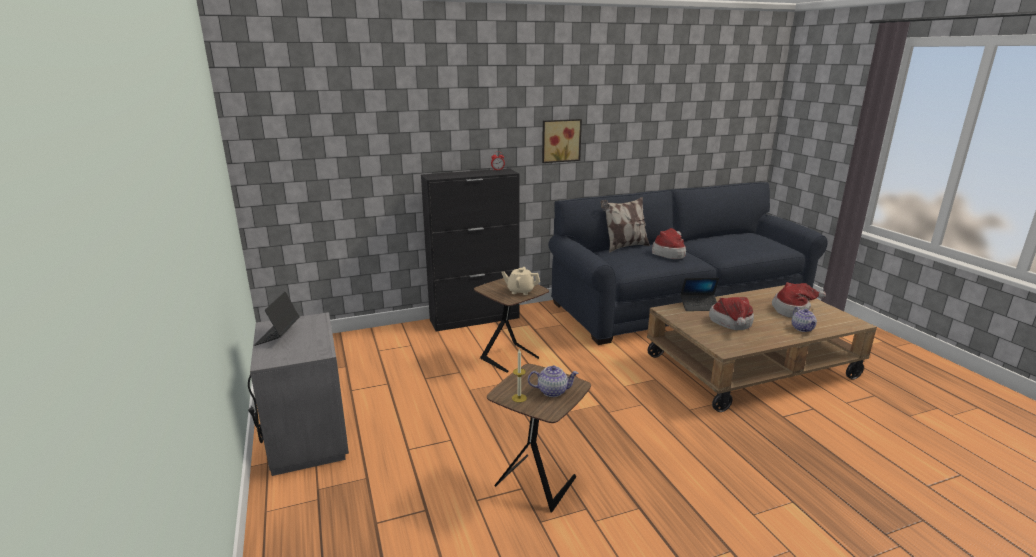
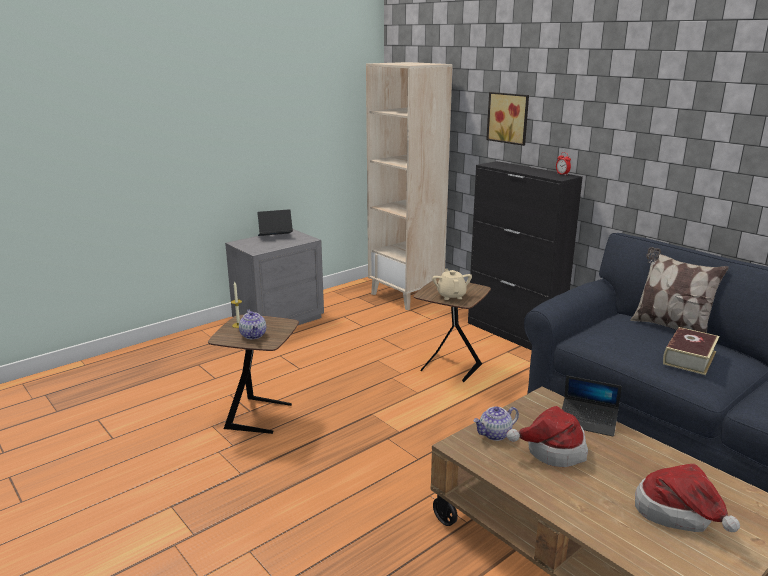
camera: 70 degrees right, 0 degrees up
(344, 345) = (406, 296): none -> beige bookcase
(560, 140) = (655, 155): picture -> picture (509, 118)
(669, 253) = (689, 358): hat -> book
(699, 306) = (588, 422): laptop -> laptop turned 45 degrees counterclockwise
(802, 328) = (602, 521): teapot -> teapot (495, 434)

